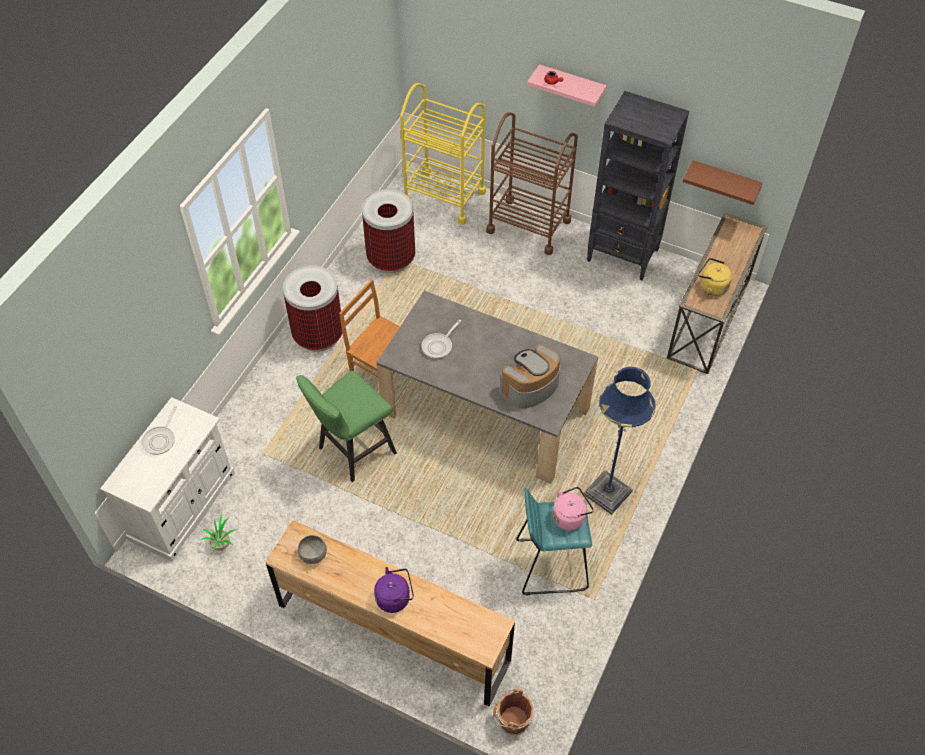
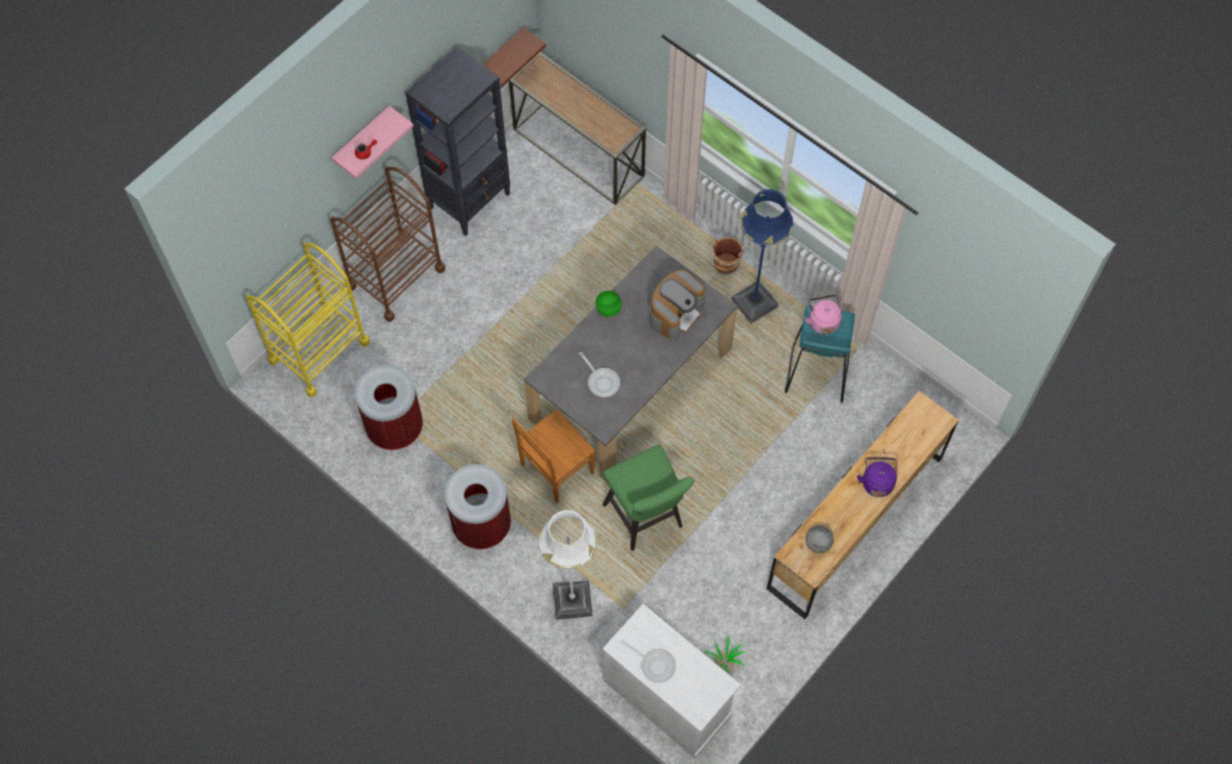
camera: 75 degrees left, 10 degrees up
(263, 414) = (572, 600): none -> white floor lamp
(512, 720) = (958, 443): brown bucket -> brown bucket (725, 265)
(515, 334) = (607, 309): none -> green bowl
(530, 386) = (675, 312): coffee machine -> coffee machine turned 120 degrees counterclockwise
(711, 286) = (600, 123): yellow kettle -> none

